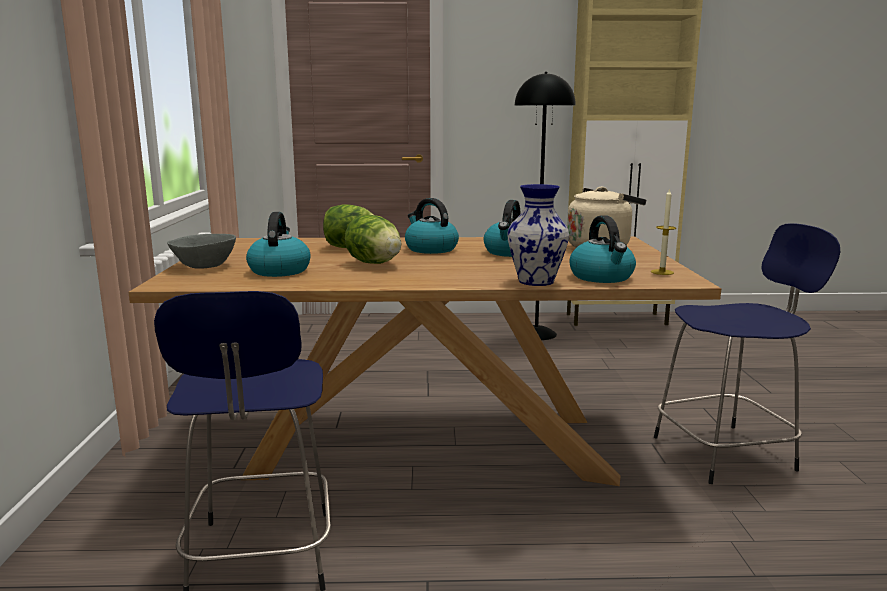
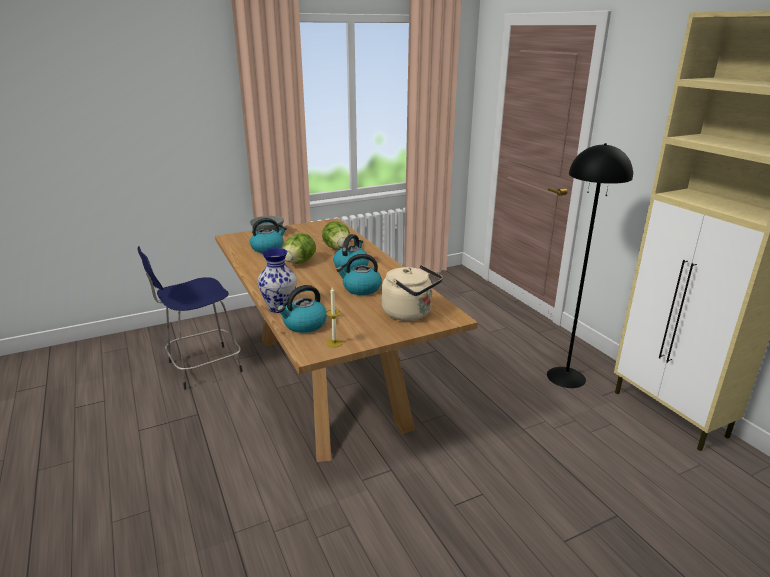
camera: 65 degrees right, 10 degrees up
(727, 452) = (400, 513): blue stool -> none

